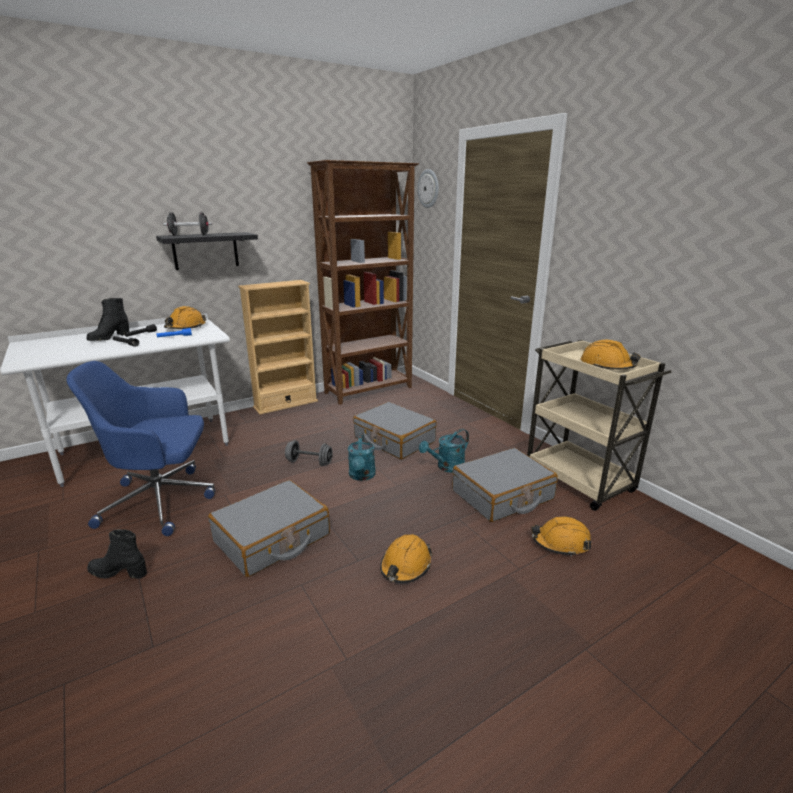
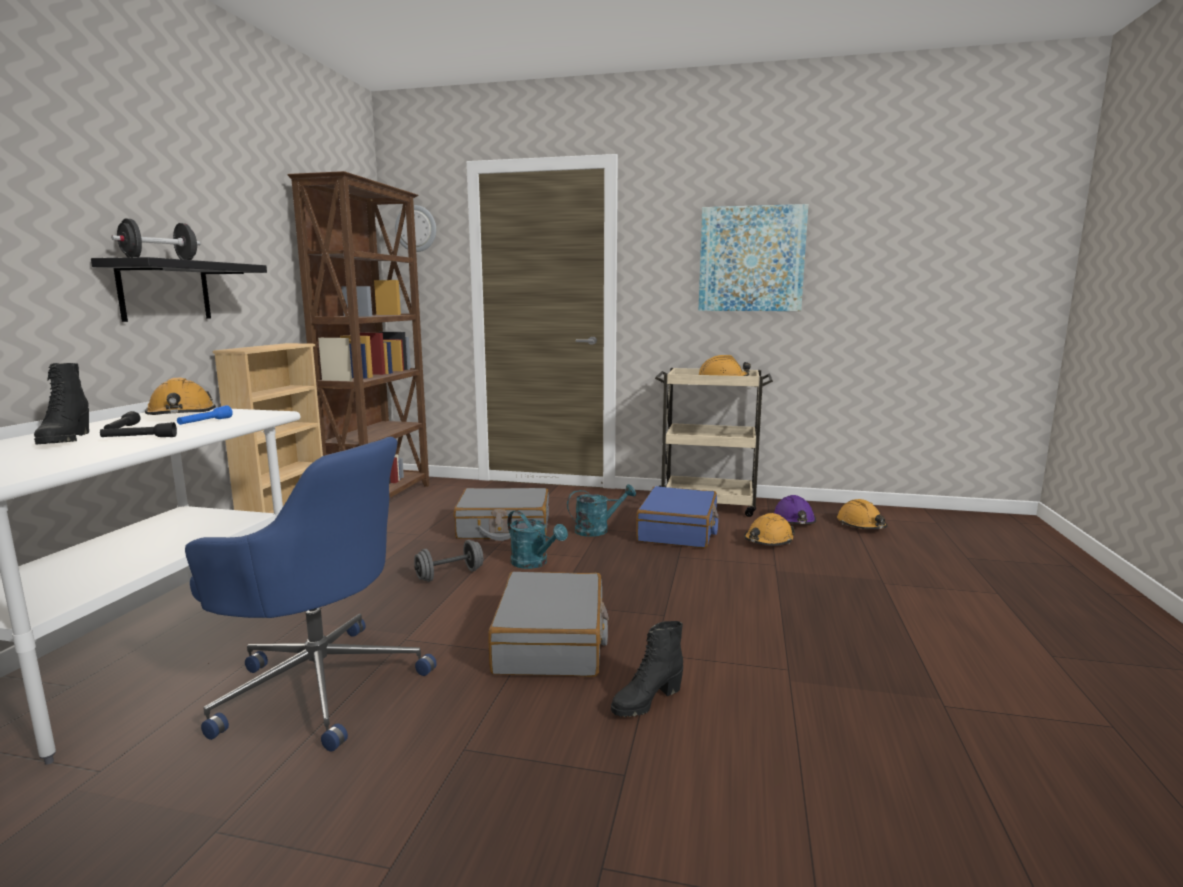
camera: 45 degrees left, 10 degrees down
(119, 572) = (428, 763): black boot -> black boot (646, 701)
(161, 501) = (320, 684): blue office chair -> blue office chair turned 105 degrees counterclockwise
(405, 566) = (706, 600): orange hard hat -> orange hard hat (861, 525)
(446, 467) = (597, 530): turquoise watering can -> turquoise watering can turned 120 degrees counterclockwise
(502, 495) = (678, 531): grey suitcase -> blue suitcase
(631, 535) = (794, 521): none -> purple hard hat
(679, 234) = (751, 259): none -> picture

